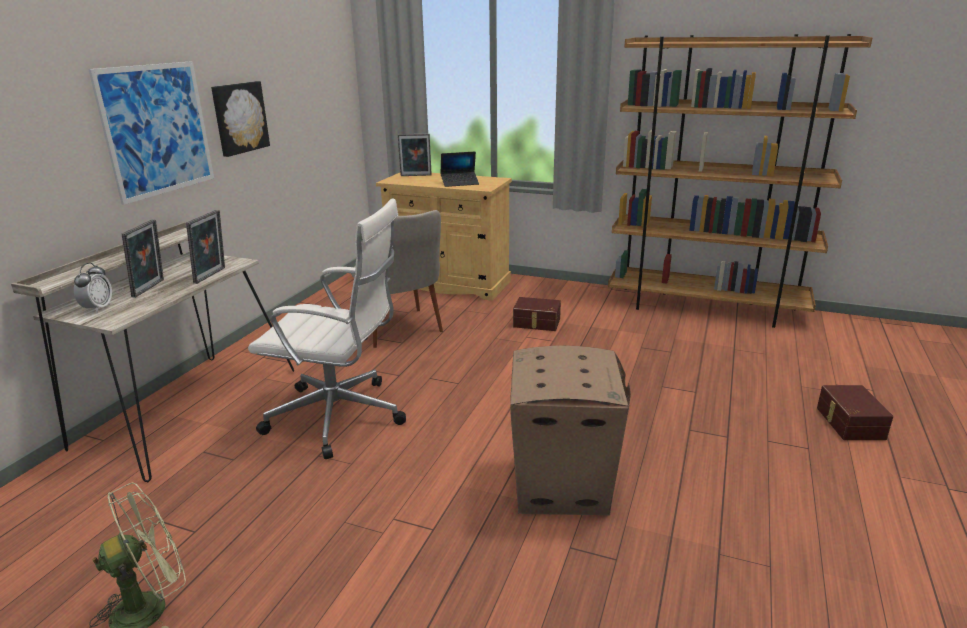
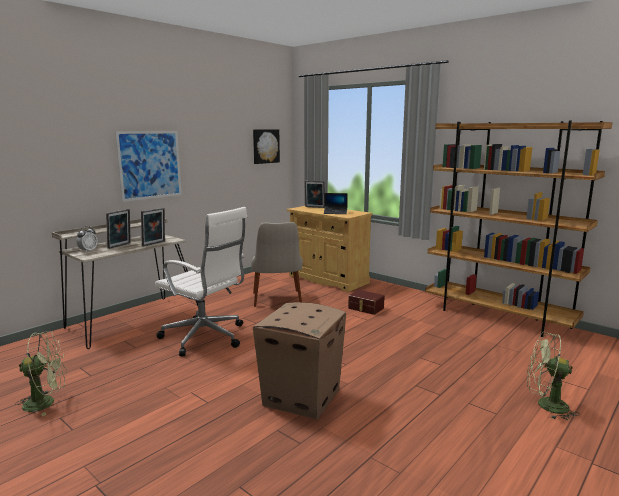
camera: 20 degrees right, 10 degrees down
(239, 118) = (204, 163): picture -> picture (265, 146)
(848, 423) = (545, 405): brown storage box -> green fan

